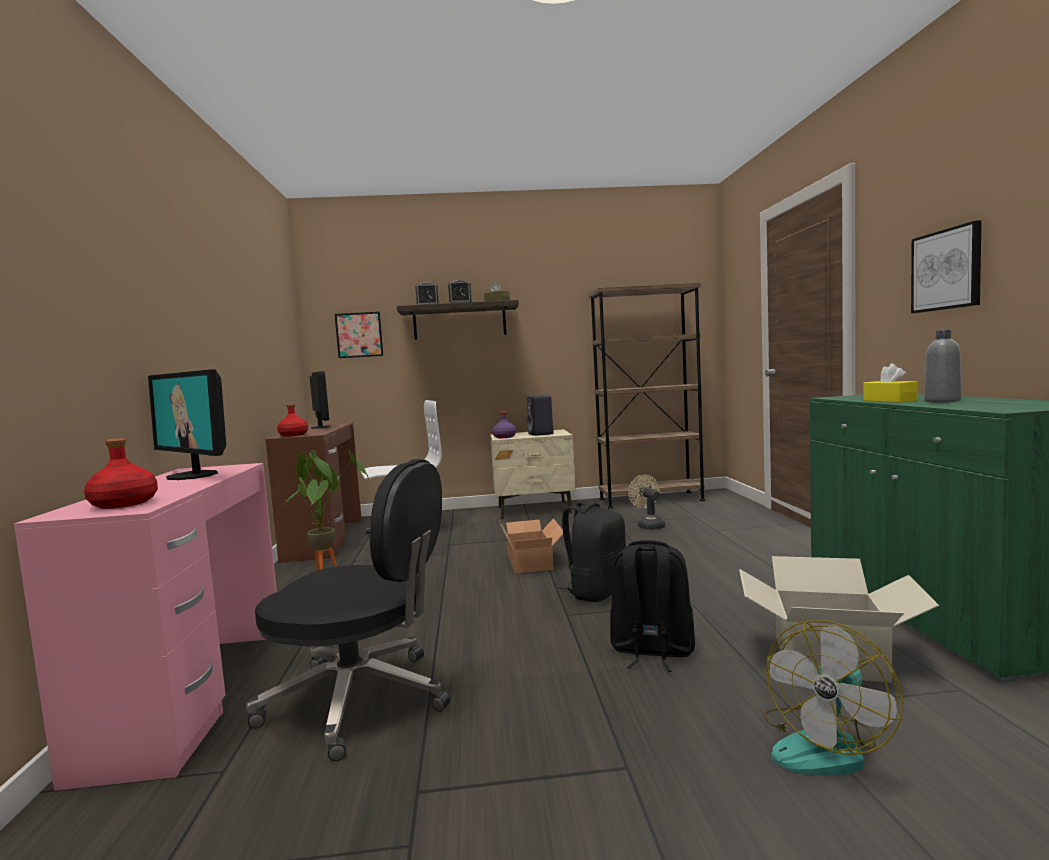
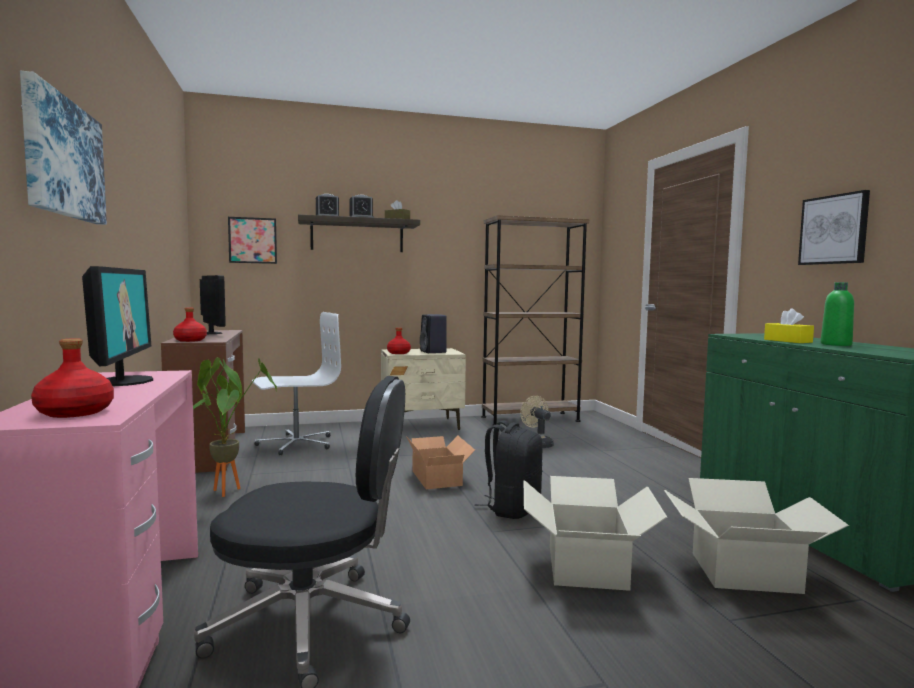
camera: 10 degrees left, 0 degrees up
(135, 277) = (62, 159): none -> picture
(193, 475) = (124, 381): monitor -> monitor turned 135 degrees counterclockwise
(505, 437) = (399, 353): purple bottle -> red bottle
(651, 651) = (586, 567): black backpack -> cardboard box
(825, 746) = (772, 655): fan -> none
(942, 401) = (836, 344): grey bottle -> green bottle

